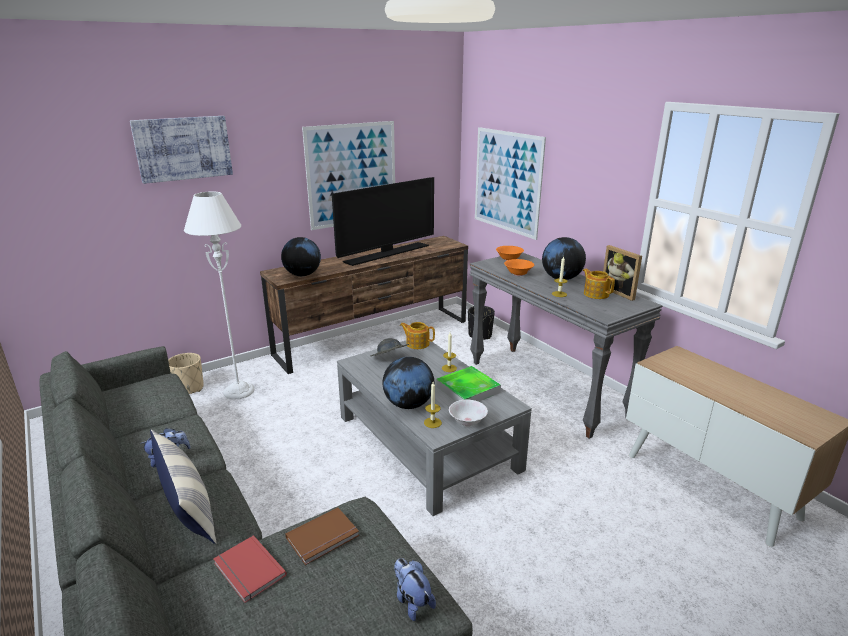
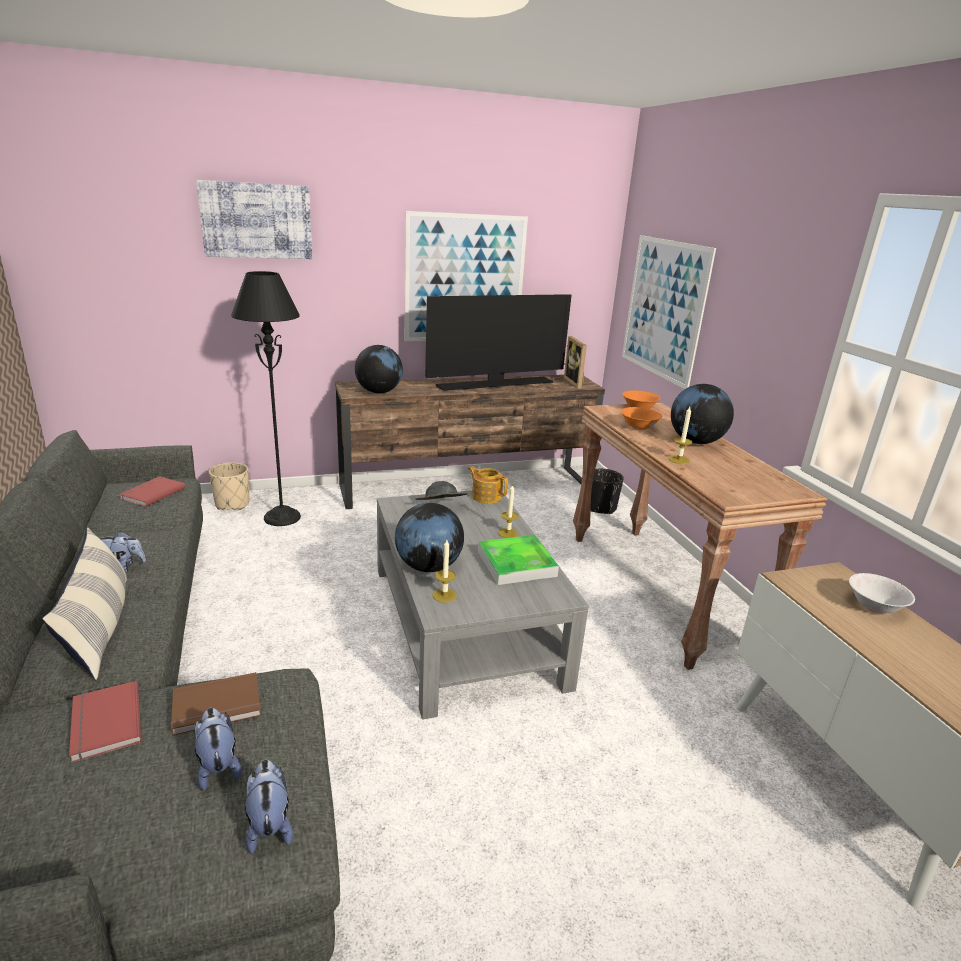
camera: 15 degrees right, 0 degrees up
(149, 392) = (151, 493): none -> red book
(239, 391) = (282, 517): white floor lamp -> black floor lamp
(353, 575) = (218, 766): none -> plush toy
(467, 422) = (490, 604): white bowl -> white bowl (874, 607)
(547, 388) = (659, 590): grey console table -> brown console table
(596, 294) = (733, 468): teapot -> none
(620, 292) = (772, 472): picture frame -> picture frame (576, 382)

